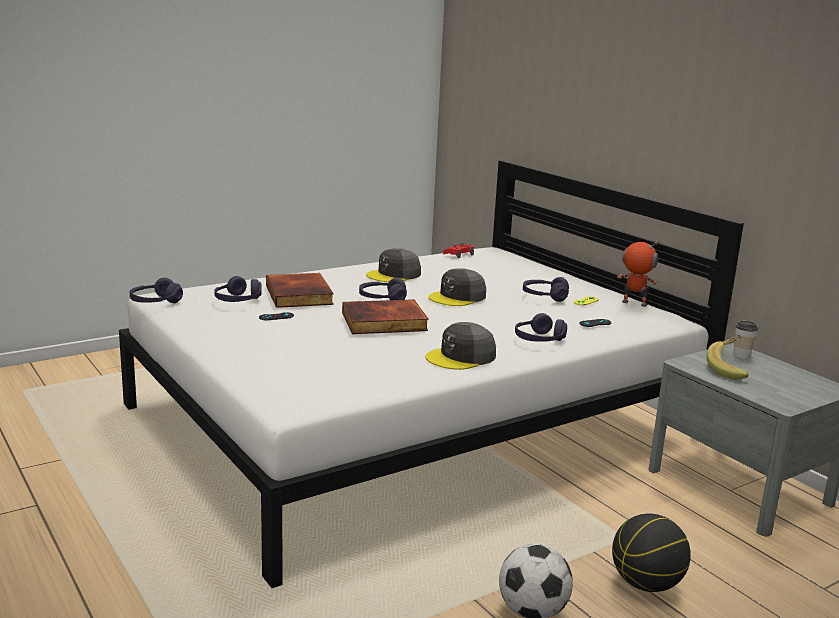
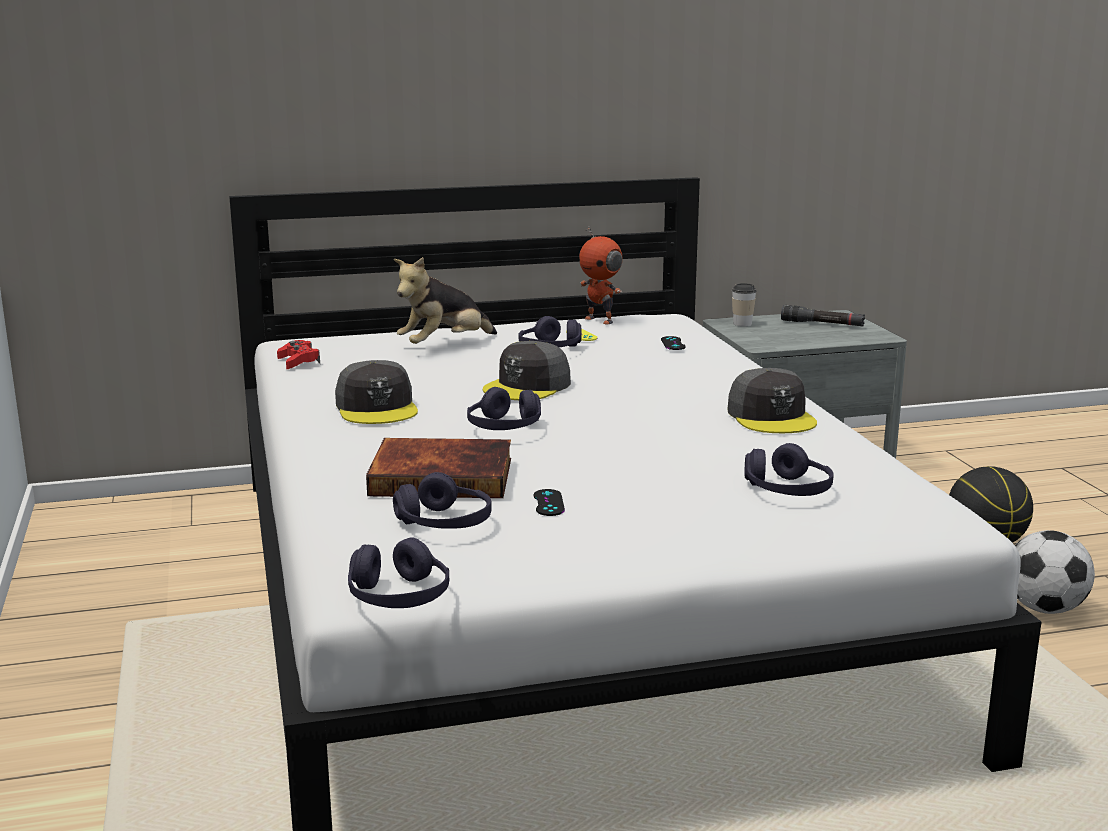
camera: 70 degrees left, 0 degrees up
(383, 322) = (619, 438): book -> none
(458, 297) = (528, 386): grey cap -> grey cap turned 60 degrees clockwise
(524, 276) = (444, 345): none -> plush toy
(539, 340) = (717, 375): purple headphones -> purple headphones (787, 490)
(634, 304) = (600, 320): toy robot -> toy robot turned 90 degrees counterclockwise
(731, 369) = (783, 334): banana -> none
(789, 382) = (822, 324): none -> black flashlight

